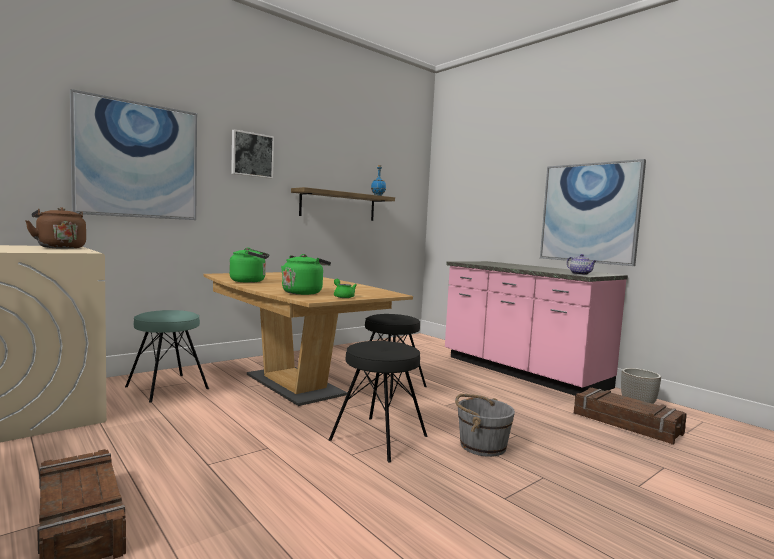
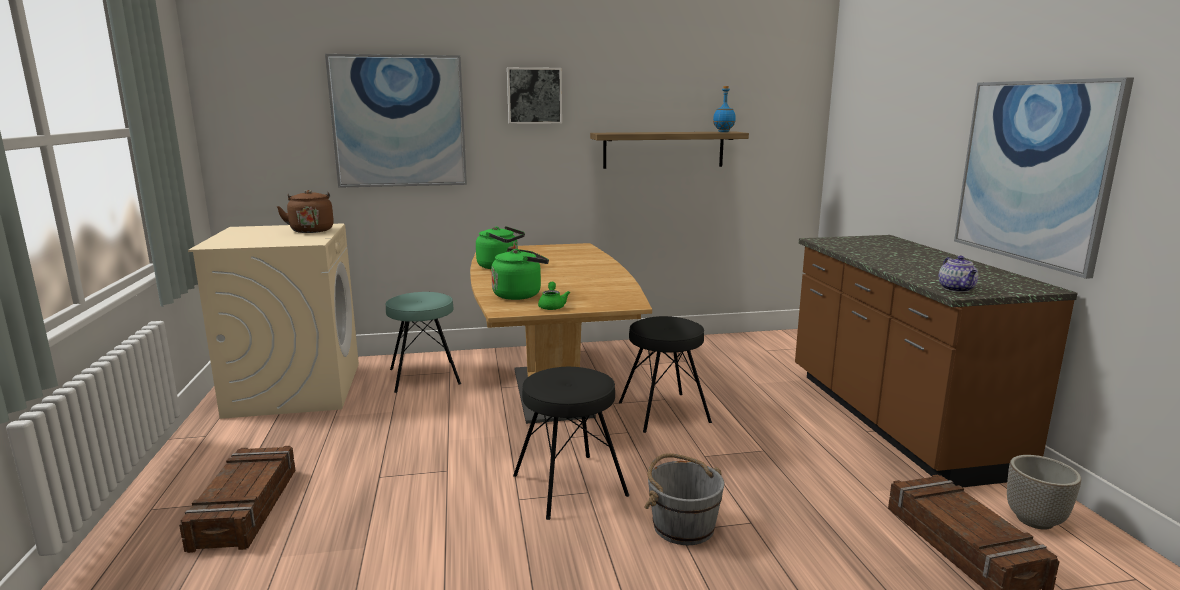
camera: 30 degrees right, 10 degrees up
(521, 372) = (894, 421): pink counter -> brown counter

